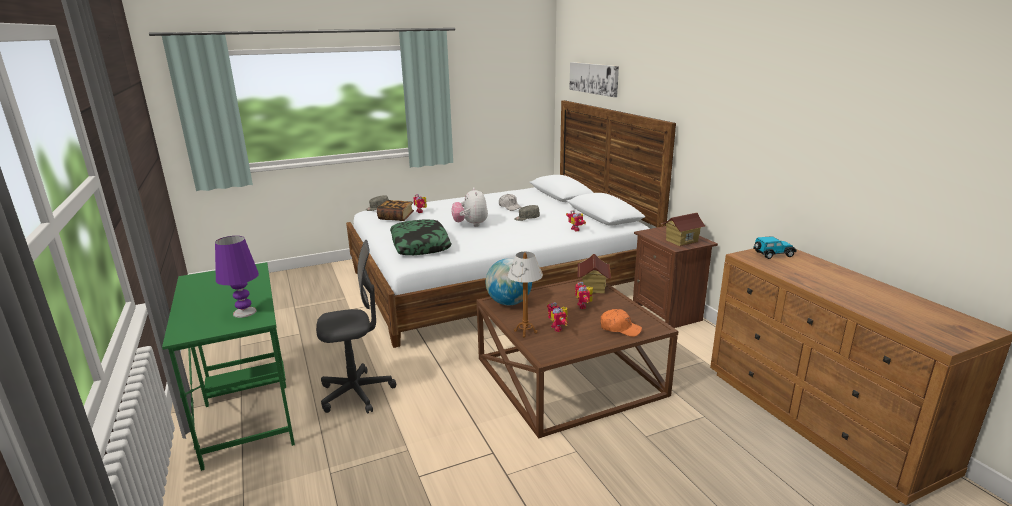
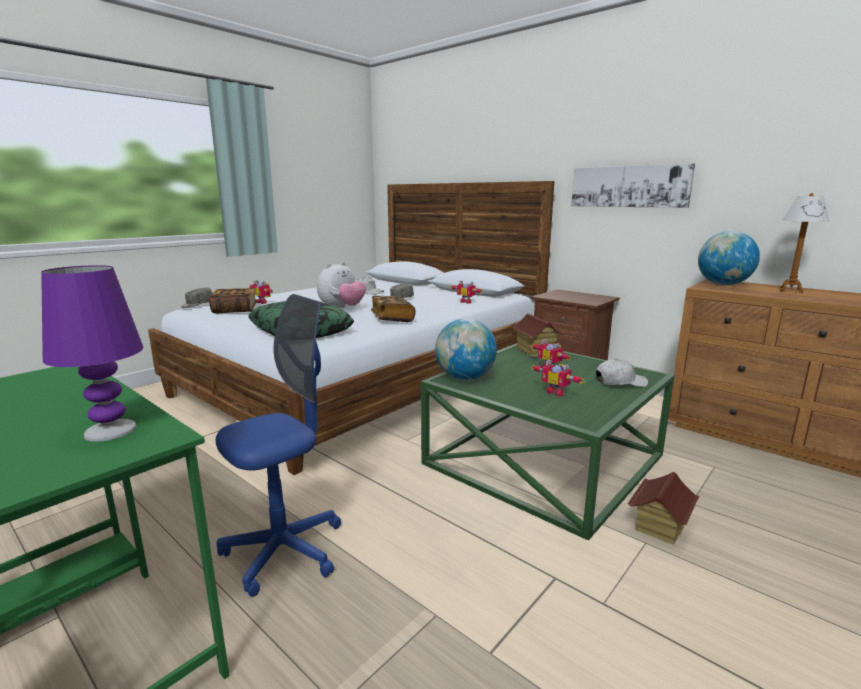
camera: 25 degrees left, 5 degrees down
(356, 393) = (284, 551): grey office chair -> blue office chair
(470, 225) = (342, 308): plush toy -> plush toy turned 105 degrees counterclockwise
(494, 242) = (392, 319): none -> book
(525, 332) = (527, 402): table lamp -> table lamp (790, 290)
(570, 376) = (544, 458): brown coffee table -> green coffee table
(594, 78) = (431, 154): picture -> picture (629, 186)
(620, 328) = (620, 382): orange cap -> white cap
(681, 241) = (586, 298): toy house -> toy house (659, 526)
(772, 254) = (723, 285): toy car -> globe

